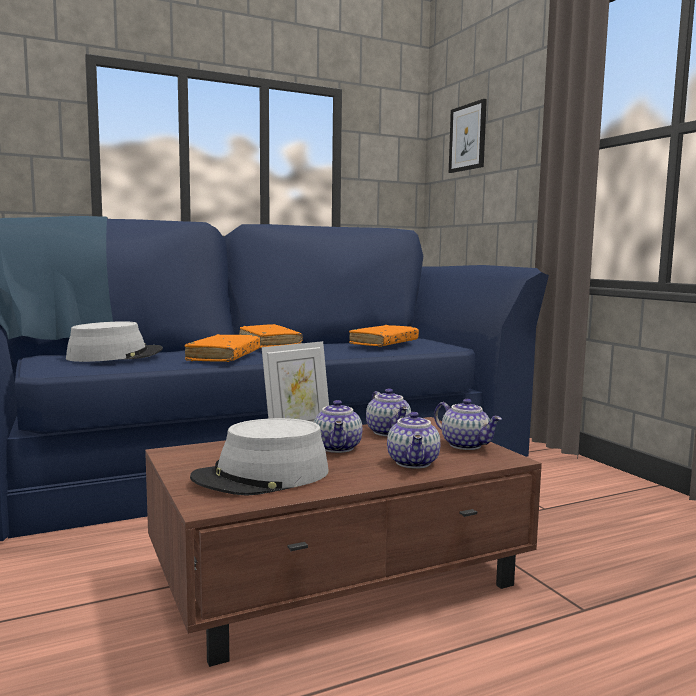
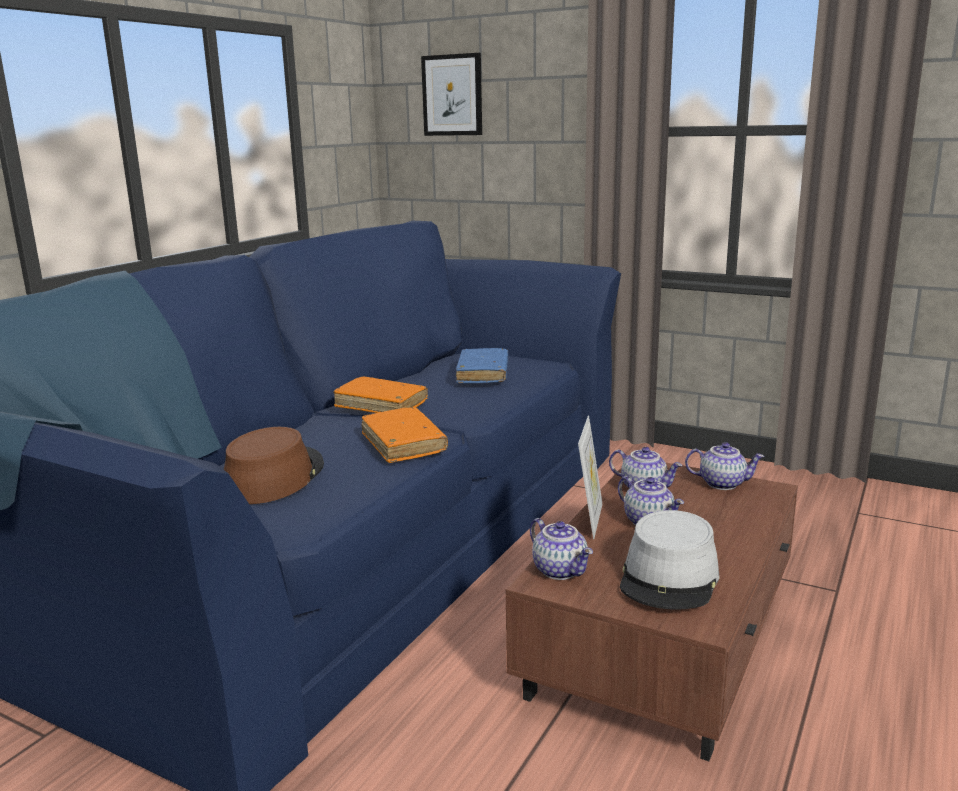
camera: 35 degrees left, 10 degrees up
(115, 355) = (274, 477): grey hat -> brown hat
(384, 343) = (483, 374): orange book -> blue book
(414, 463) = (731, 518): teapot -> teapot (561, 570)

